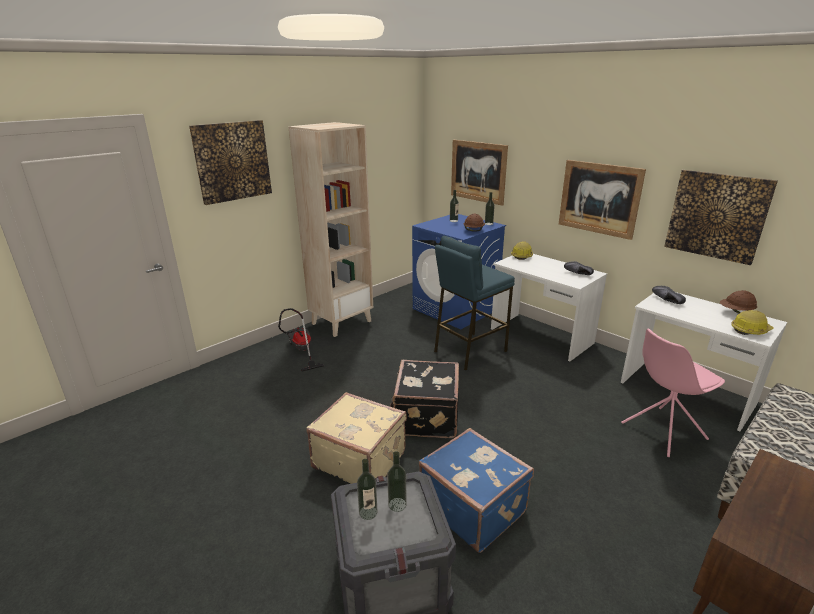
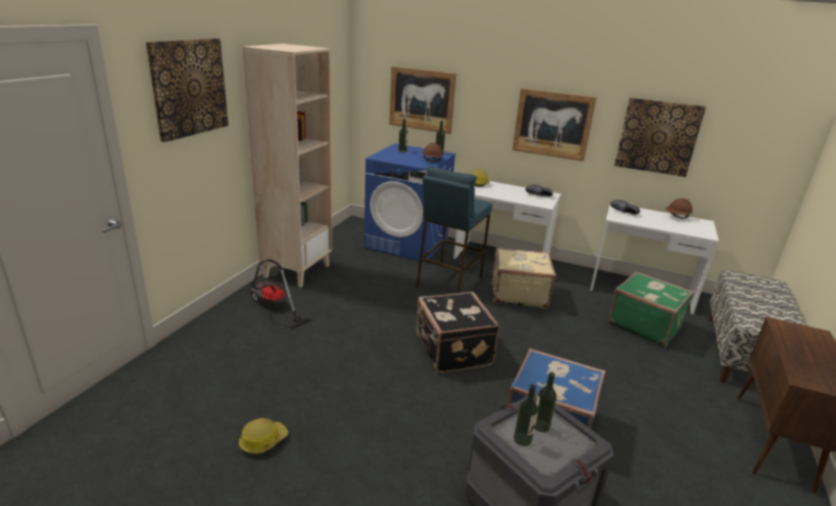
camera: 25 degrees left, 0 degrees up
(360, 459) = (419, 404): beige suitcase -> beige suitcase (518, 294)
(662, 431) = (644, 325): pink chair -> green suitcase
(750, 330) = (697, 230): hard hat -> hard hat (263, 441)

